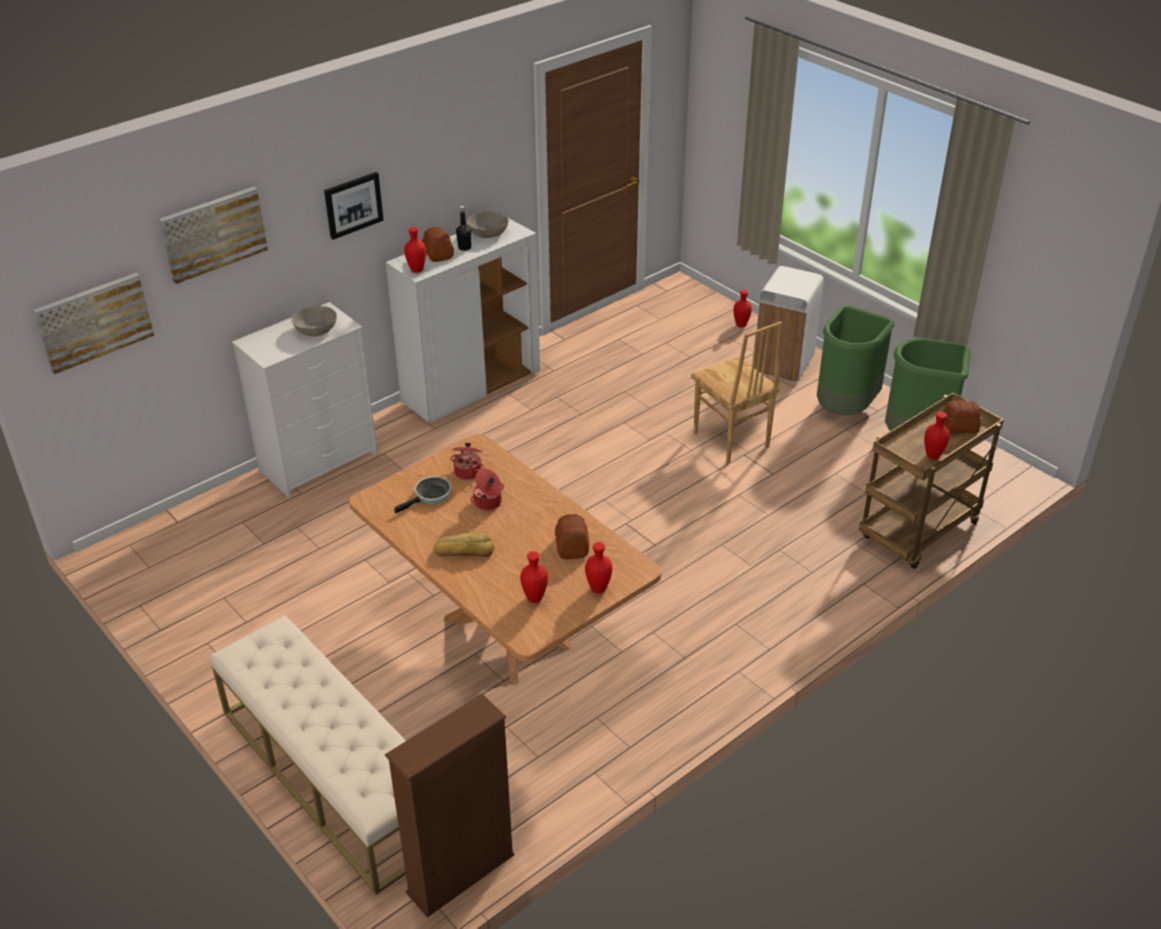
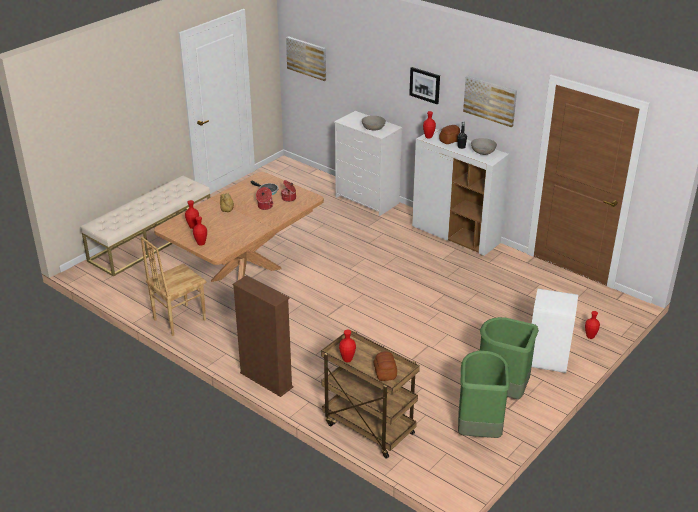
camera: 80 degrees right, 5 degrees down
(213, 233) = (358, 52): picture -> picture (490, 100)
(461, 874) = (95, 280): brown bookcase -> brown bookcase (266, 380)
(571, 546) = (233, 233): bread -> none
(730, 440) = (441, 339): brown chair -> brown chair (179, 319)

